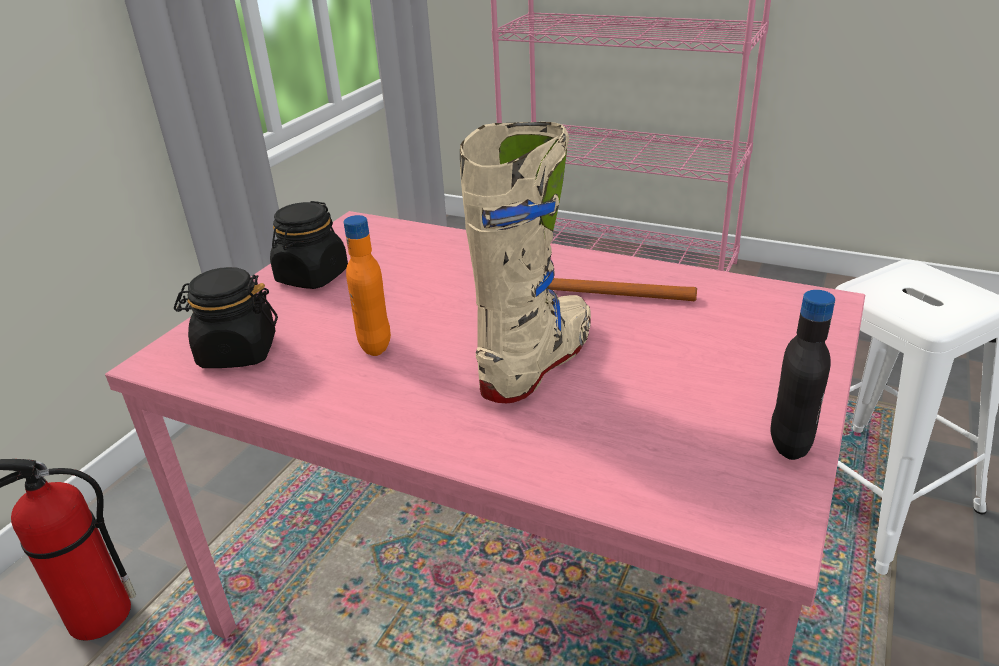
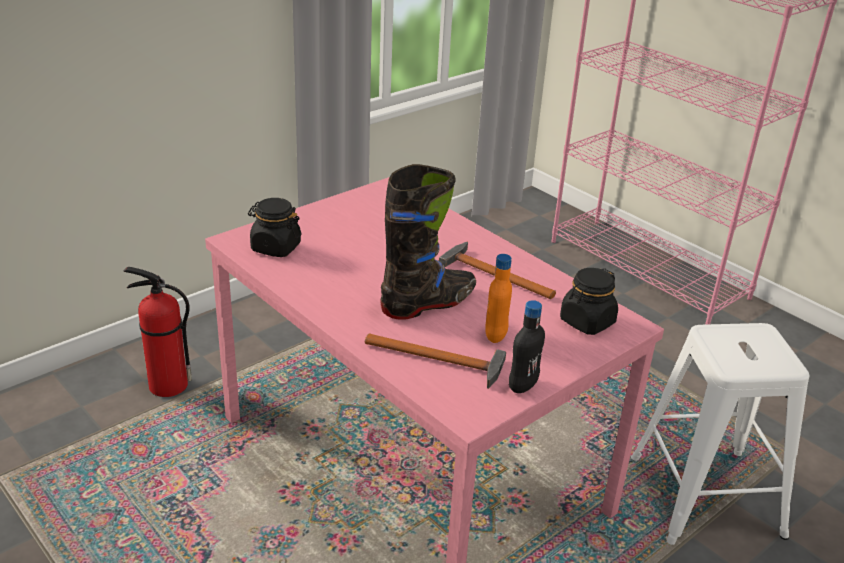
camera: 20 degrees right, 0 degrees up
(312, 277) = (341, 215): black jar -> black jar (587, 322)
(375, 345) = (349, 266): orange bottle -> orange bottle (495, 335)
(538, 362) = (428, 303): beige boot -> black boot
(632, 447) = (439, 360): none -> hammer

